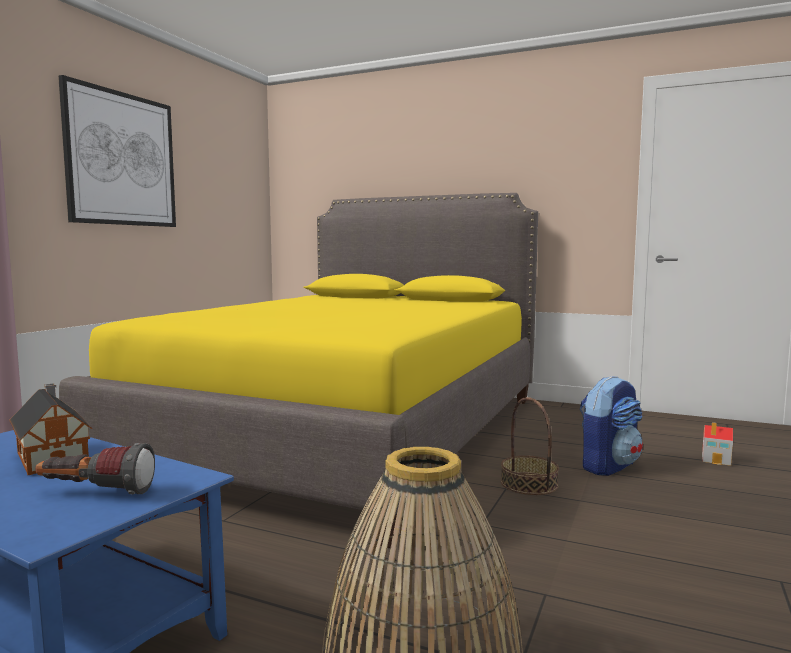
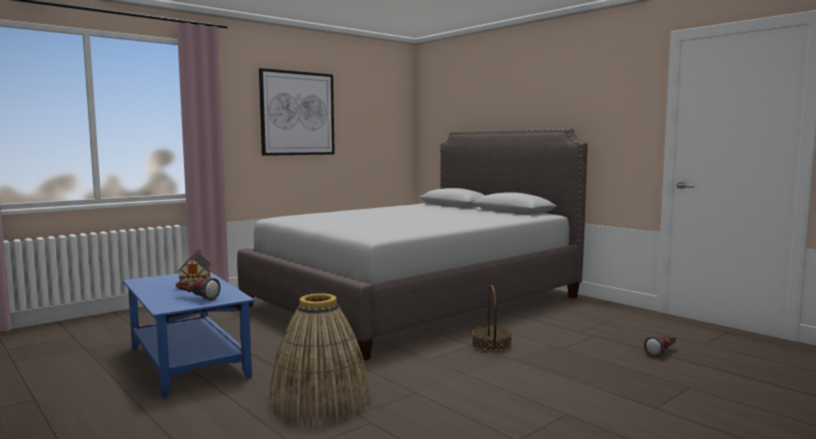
camera: 25 degrees right, 0 degrees up
(347, 432) = (416, 301): yellow bed -> grey bed
(608, 466) = (566, 344): backpack -> none
(716, 459) = (662, 352): toy house -> flashlight

